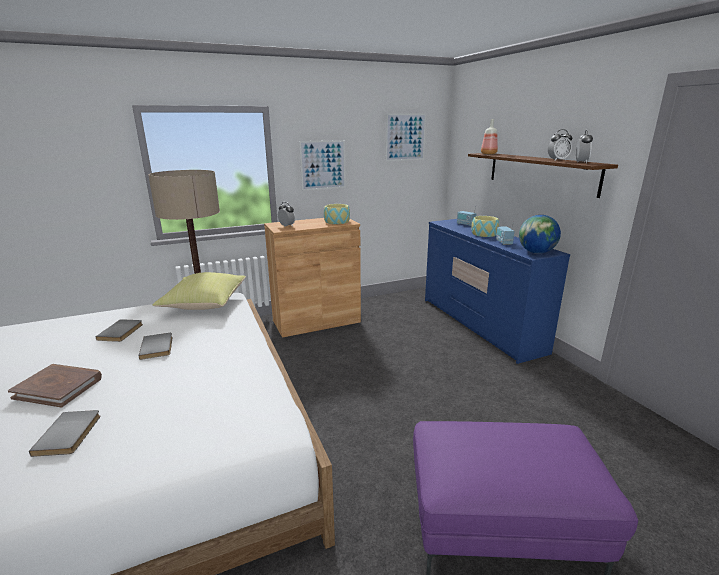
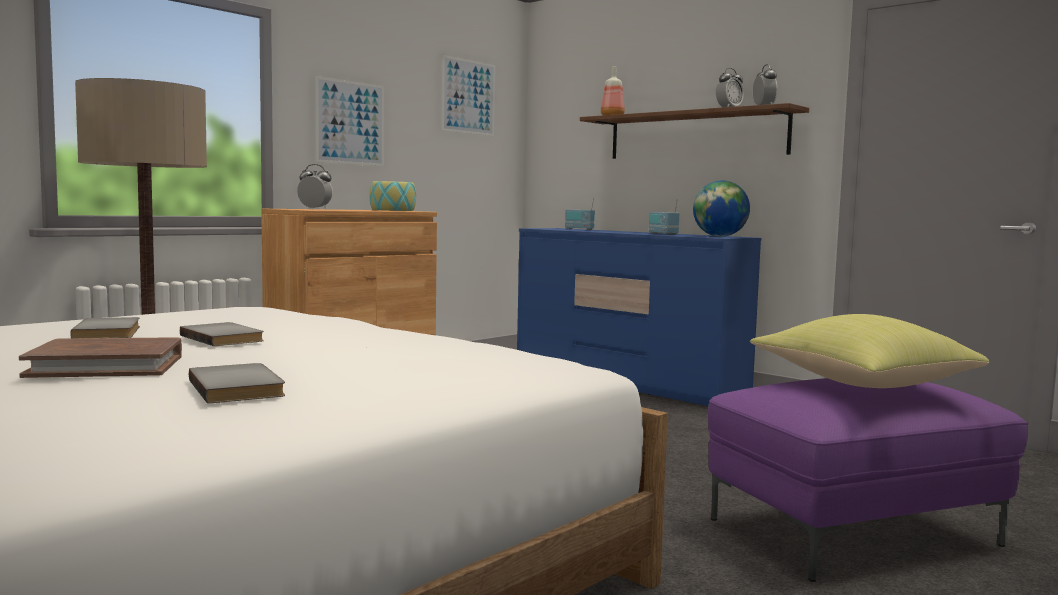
camera: 25 degrees left, 15 degrees down
(205, 304) = (226, 311): yellow pillow -> yellow pillow (858, 385)
(484, 234) = (622, 232): bowl -> none

